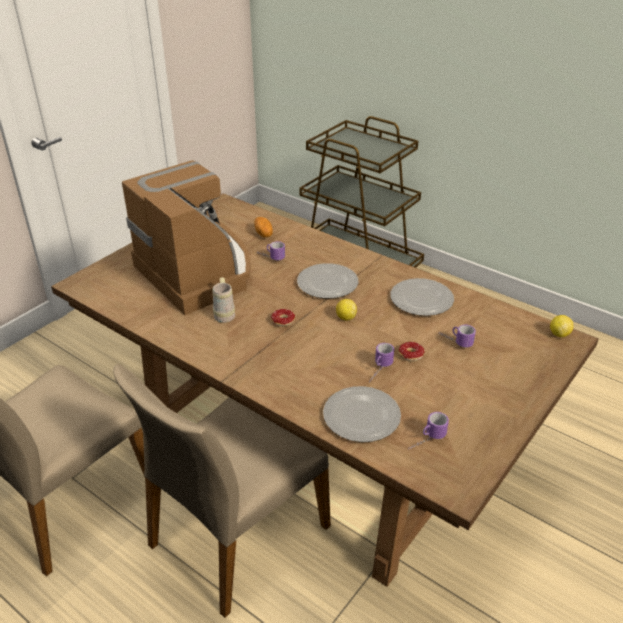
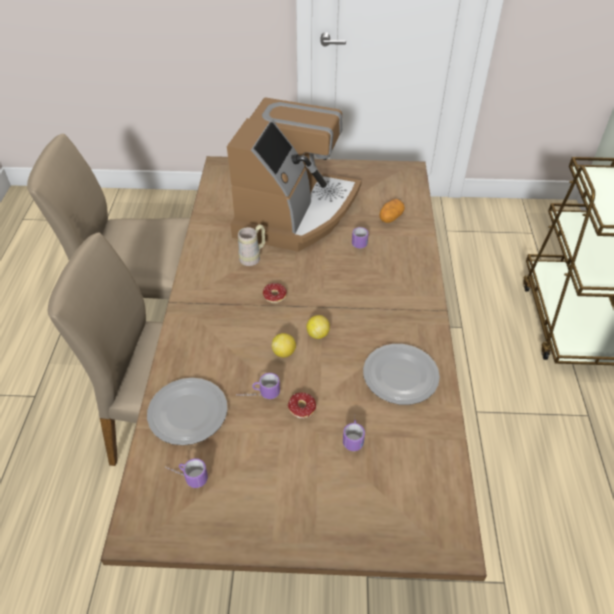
camera: 55 degrees right, 10 degrees up
(327, 283) = (358, 295): plate -> none
(559, 334) = (455, 528): lemon -> lemon (284, 352)

